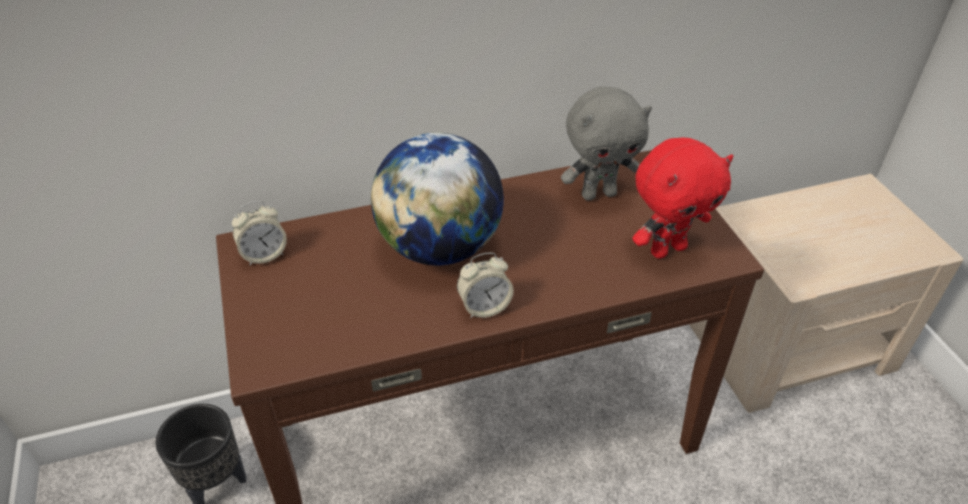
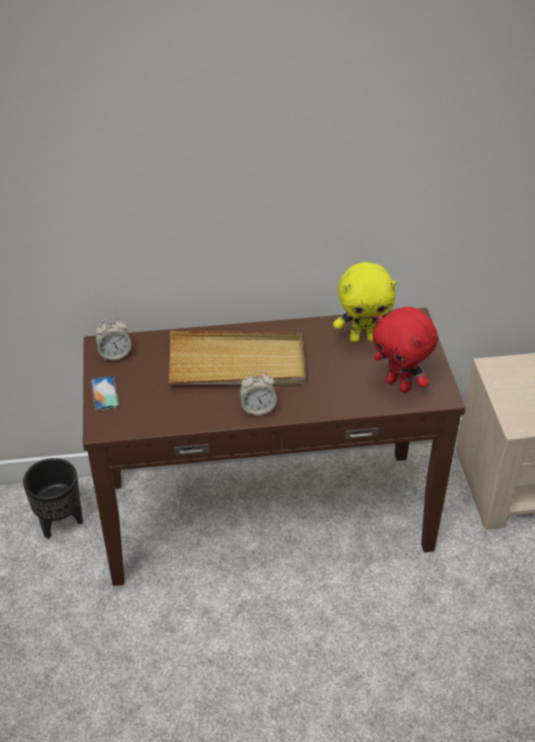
camera: 10 degrees right, 0 degrees up
(256, 313) = (104, 393): none -> phone
(440, 247) = (237, 364): globe -> beige tray
(598, 194) = (363, 338): grey plush toy -> yellow plush toy
(667, 249) = (399, 385): red plush toy -> red plush toy turned 60 degrees clockwise

